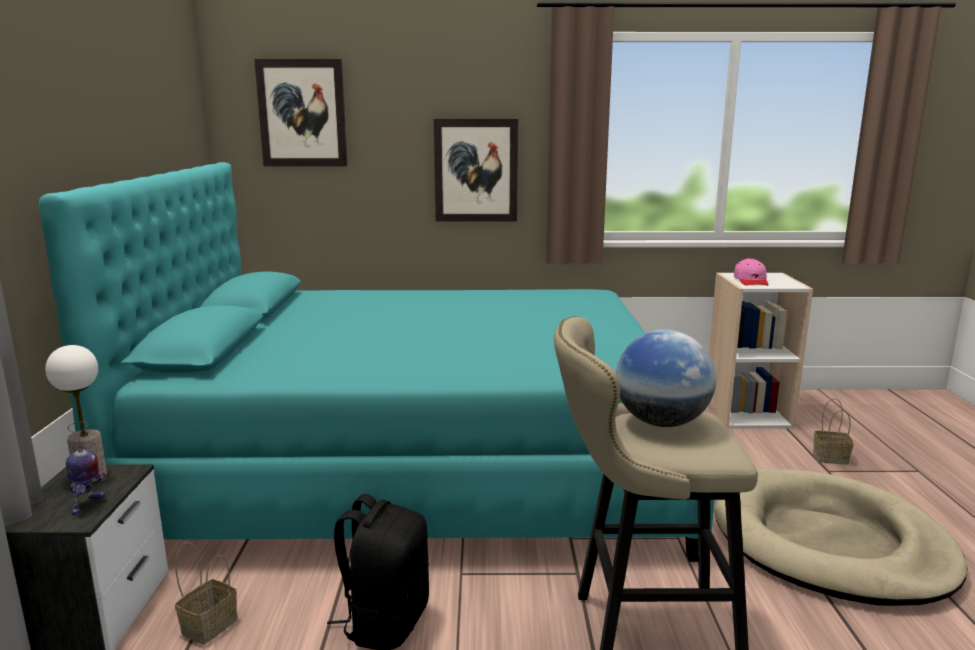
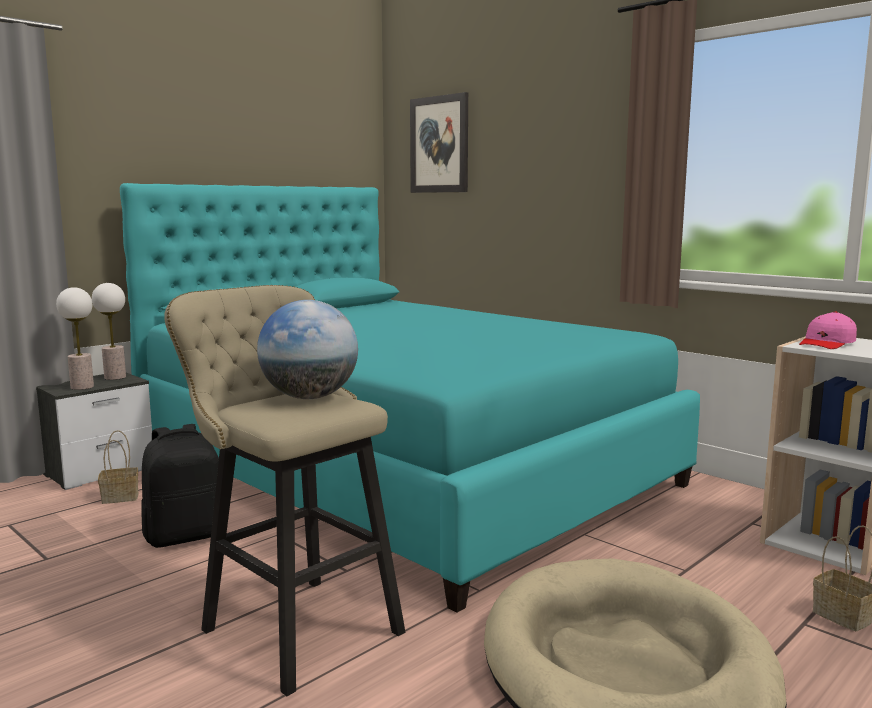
camera: 45 degrees right, 5 degrees down
(87, 505) = (82, 387): toy robot -> table lamp
(476, 170) = (568, 196): picture -> none

